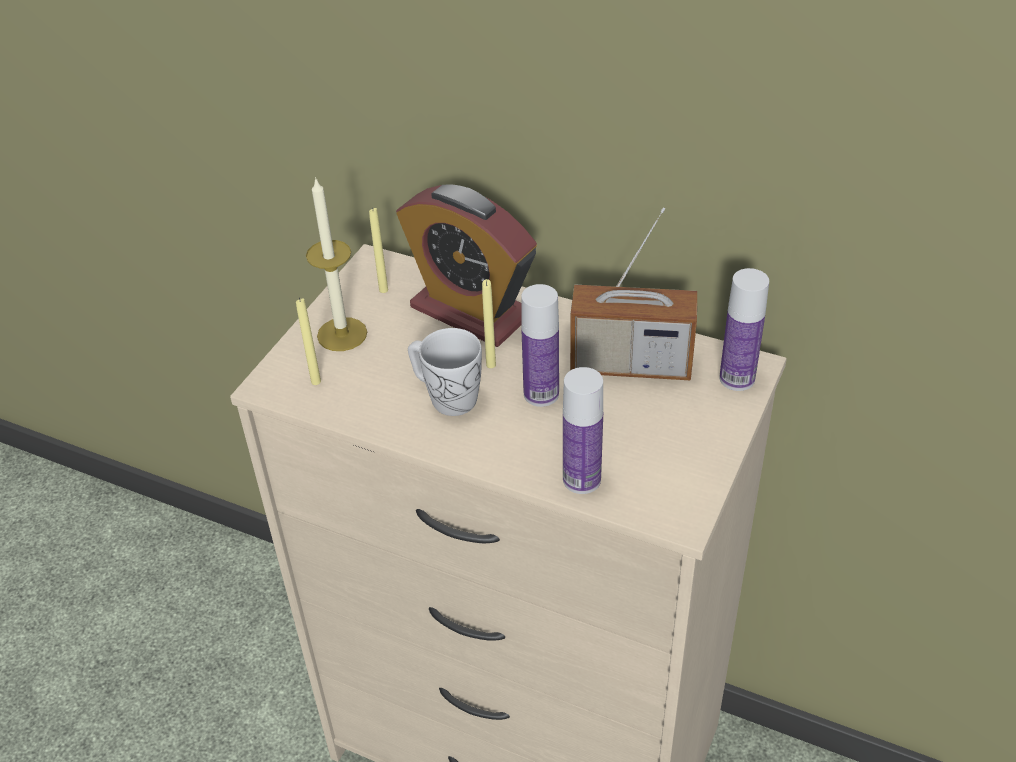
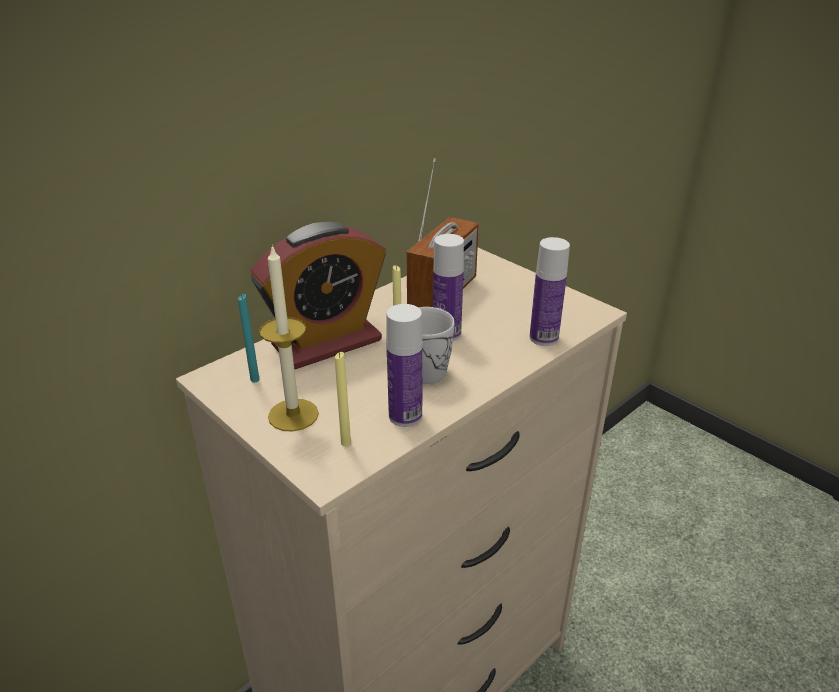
camera: 70 degrees left, 10 degrees down
(383, 290) = (255, 380): yellow candle -> turquoise candle
(737, 378) = (482, 263): bottle -> bottle (405, 416)

